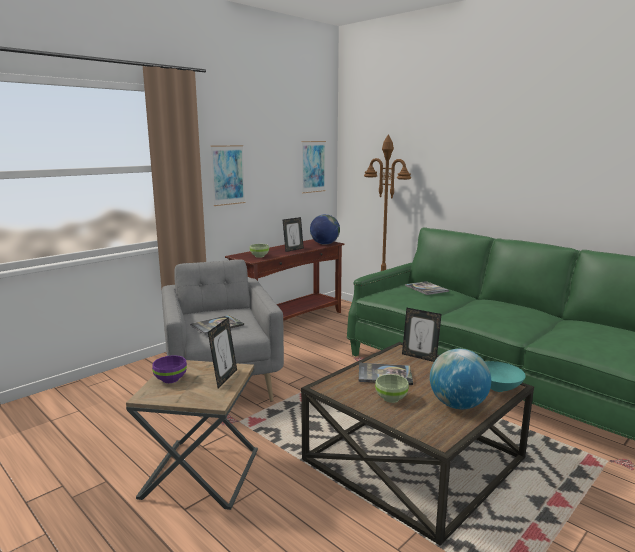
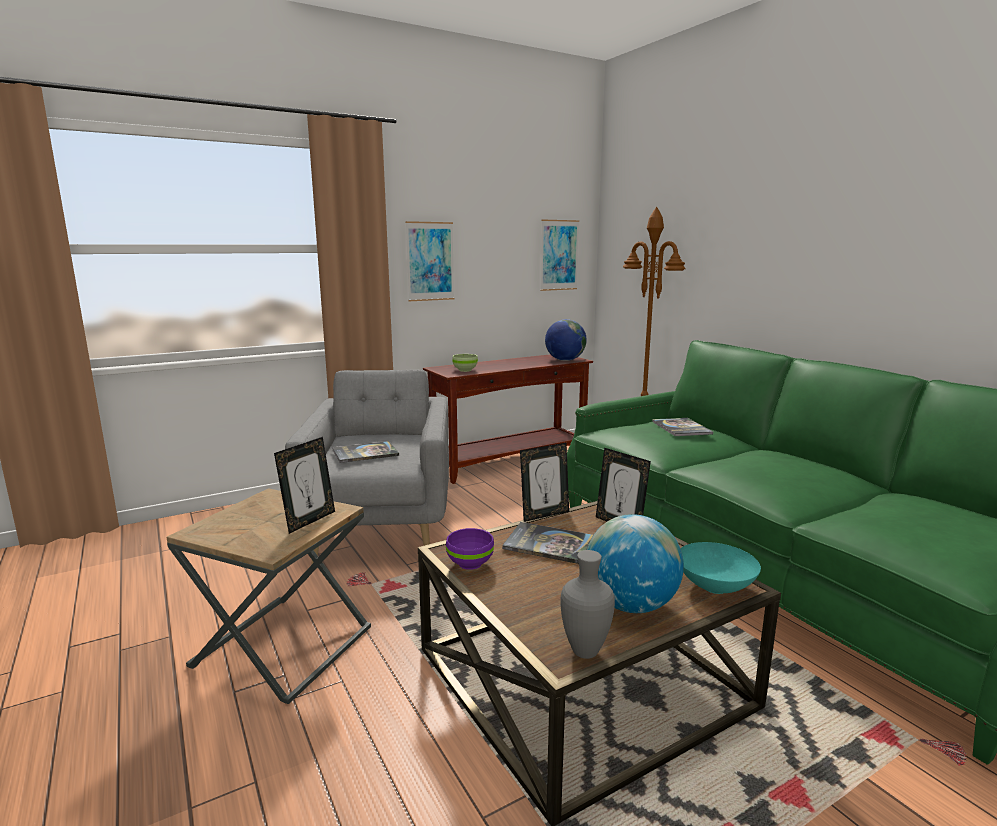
camera: 15 degrees right, 0 degrees up
(171, 379) = (244, 514): purple bowl -> purple bowl (470, 564)
(293, 249) = (516, 365): picture frame -> picture frame (544, 515)
(391, 398) = (535, 580): green bowl -> none
(450, 434) = (586, 651): none -> grey vase

